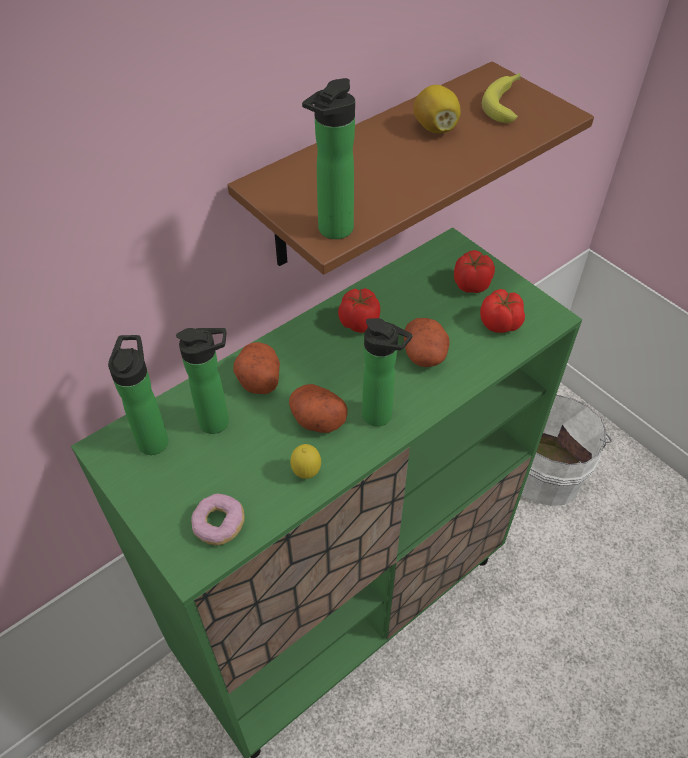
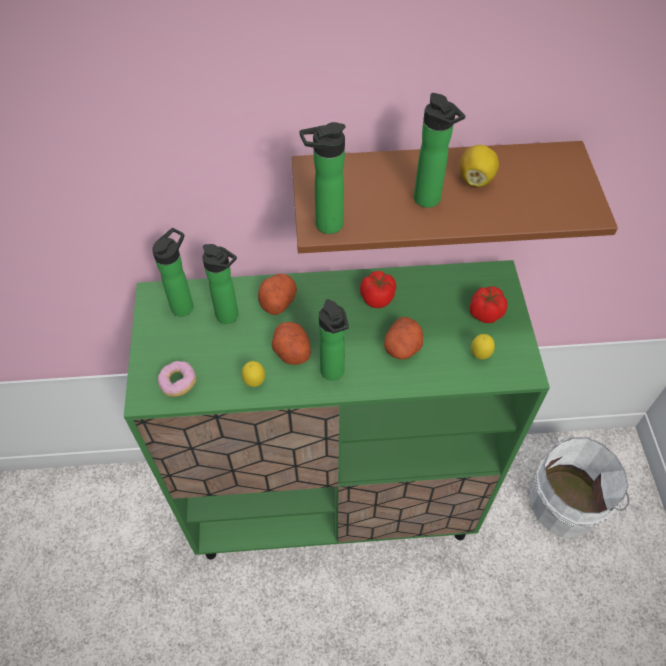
camera: 35 degrees right, 5 degrees up
(413, 164) = (429, 201): none -> bottle
(500, 324) = (480, 355): tomato -> lemon
(506, 102) = (554, 183): banana -> none

